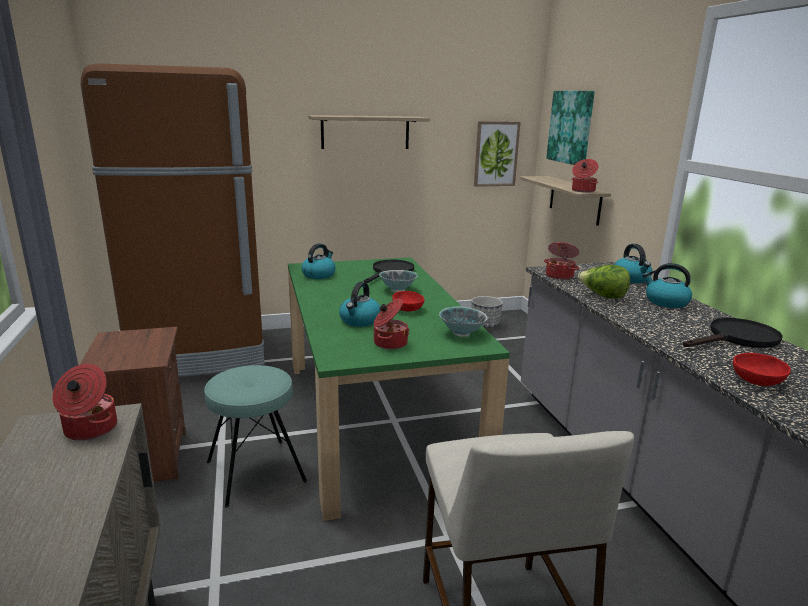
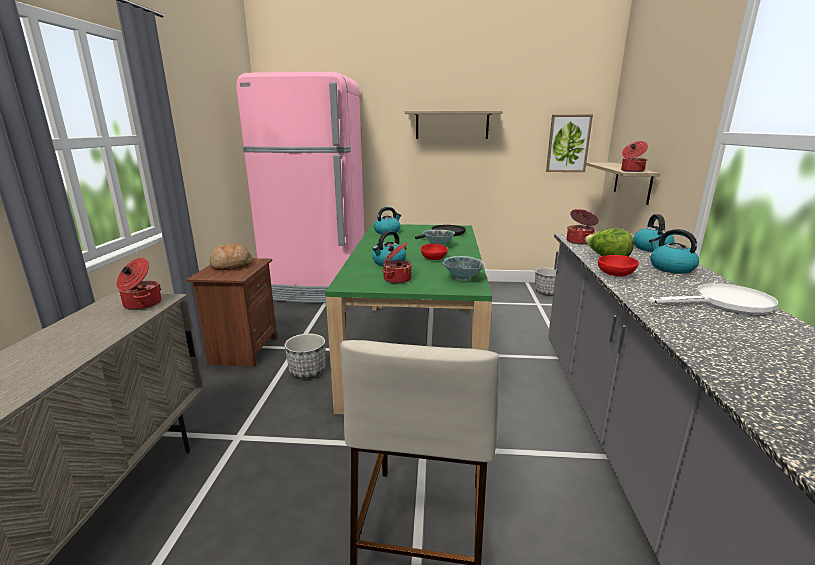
camera: 20 degrees right, 0 degrees up
(126, 344) = (231, 265): none -> bread
(201, 353) = (317, 289): brown fridge -> pink fridge
(256, 471) = (307, 371): turquoise stool -> planter
(571, 127) = (635, 115): picture -> none
(737, 338) = (724, 303): black frying pan -> white frying pan
(757, 382) = (709, 341): red bowl -> red bowl (615, 275)

